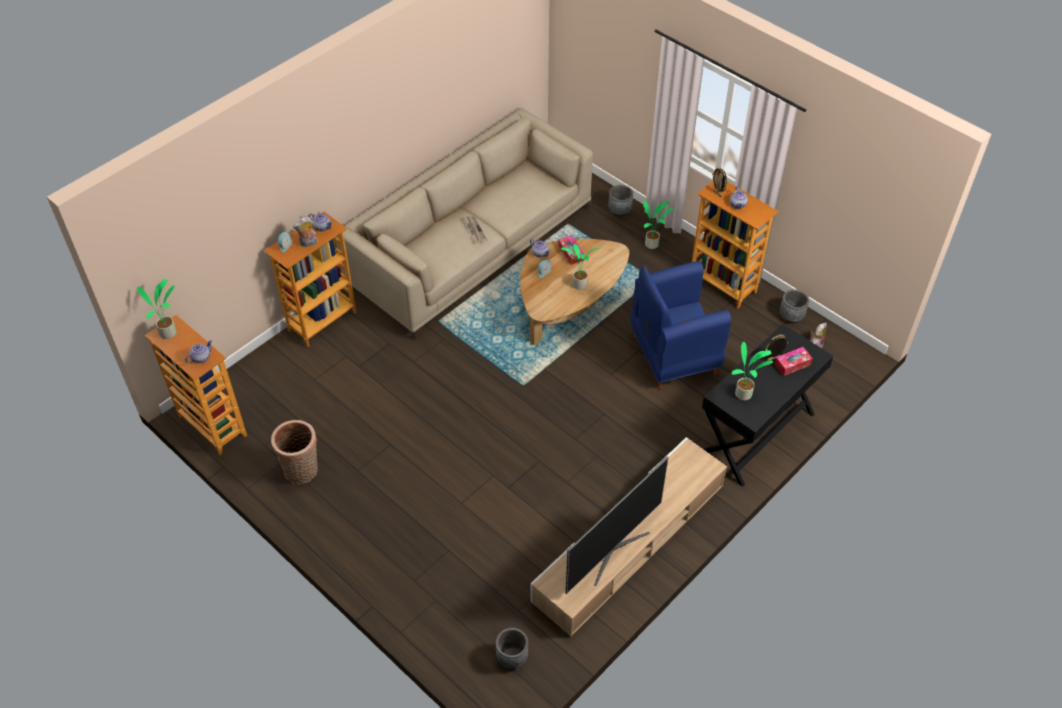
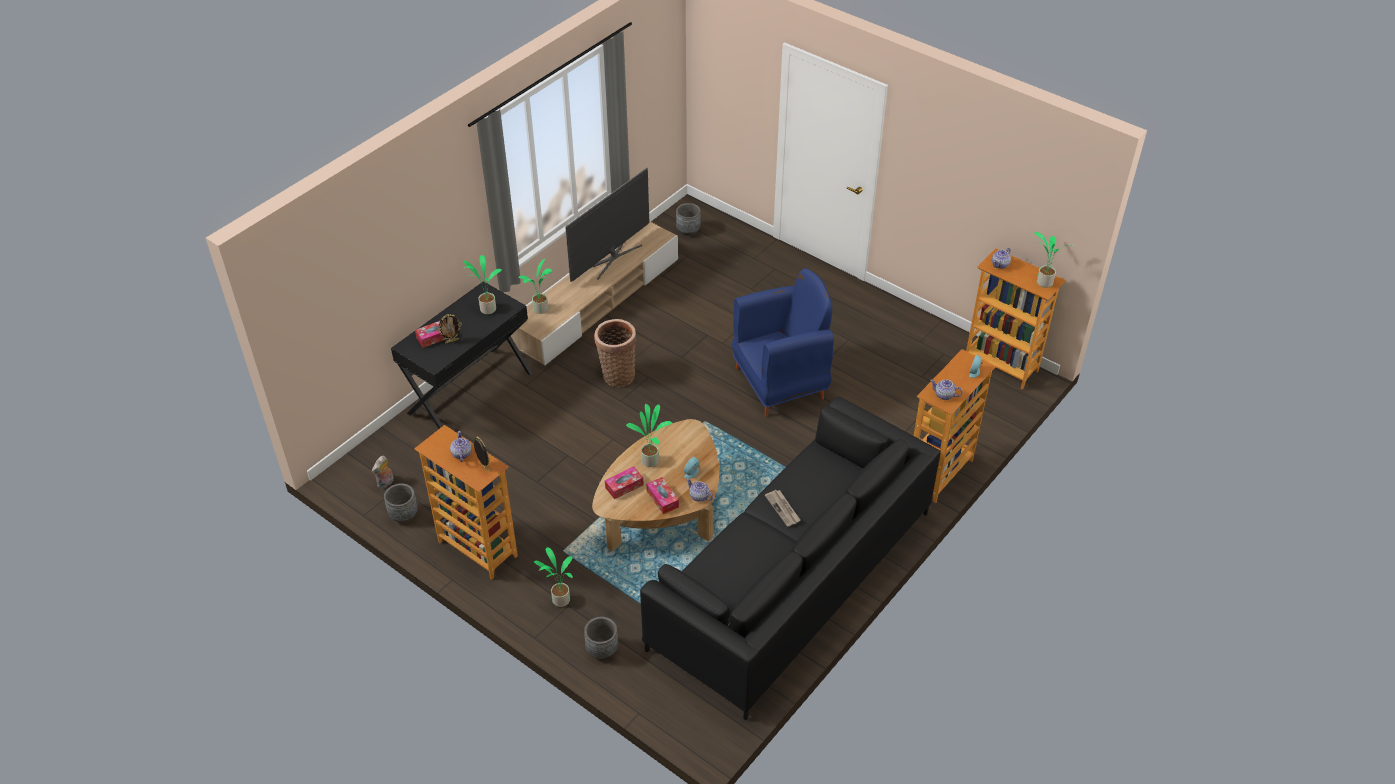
camera: 175 degrees right, 5 degrees down
(302, 472) = (898, 335): basket -> basket (617, 374)
(308, 243) = (951, 376): plush toy -> none
(472, 247) = (791, 579): beige sofa -> black sofa
(602, 265) = (624, 486): none -> tissue box
(672, 355) = (546, 462): blue armchair -> blue armchair (781, 383)
(691, 478) = (541, 310): none -> potted plant

